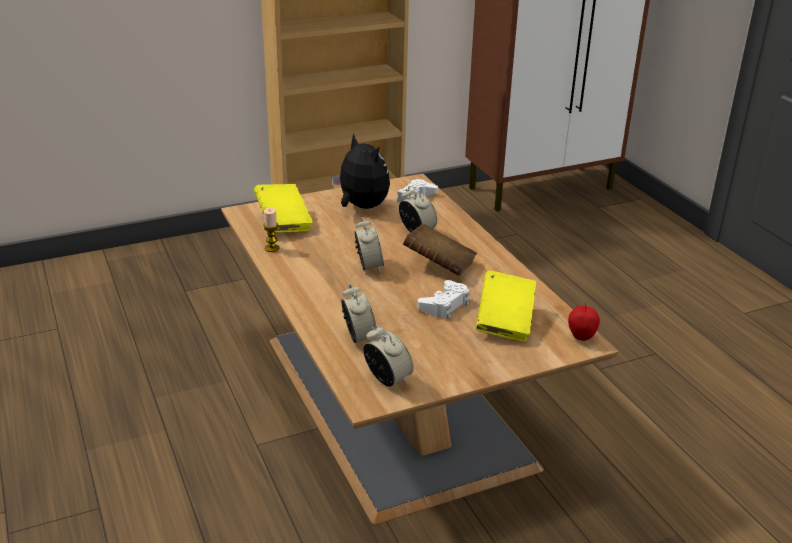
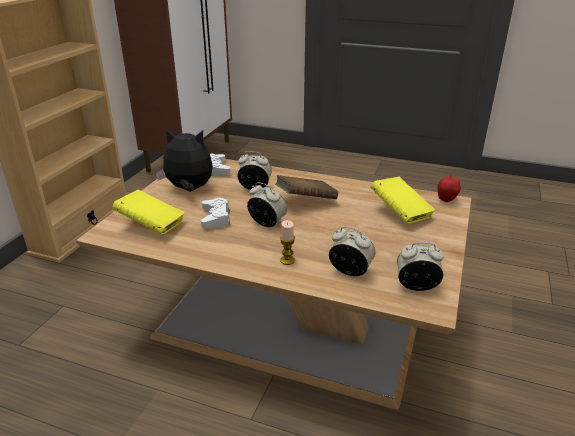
camera: 45 degrees left, 0 degrees up
(272, 248) = (176, 247): candle -> candle (287, 260)
(445, 305) = (354, 221): white game controller -> white game controller (215, 218)

